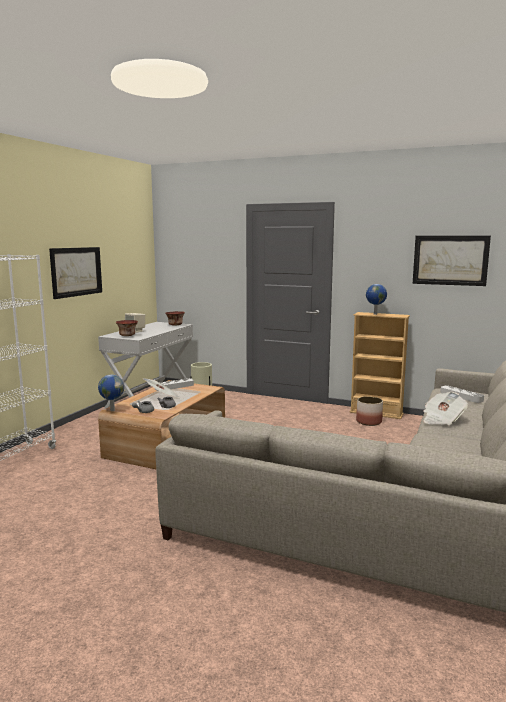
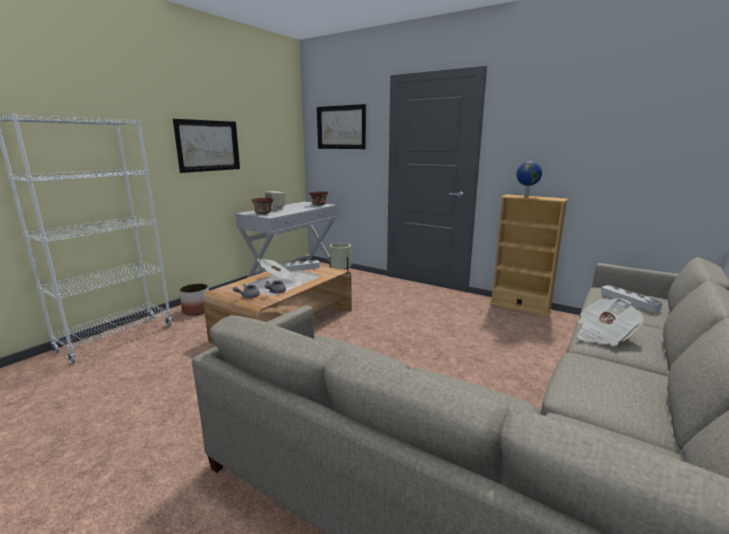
camera: 10 degrees right, 5 degrees up
(112, 410) = (217, 292): globe -> none
(369, 422) = (510, 318): planter -> planter (196, 311)
(450, 260) = (627, 131): picture -> picture (341, 127)

